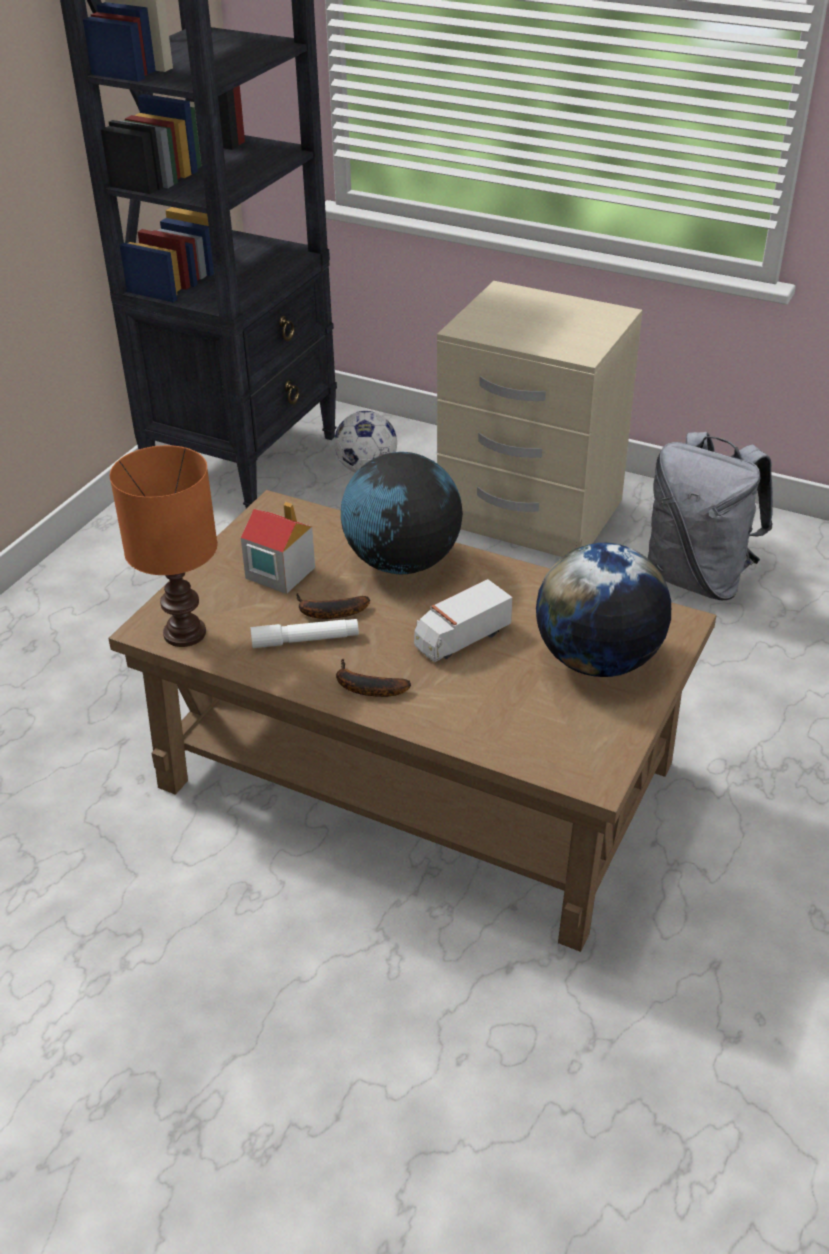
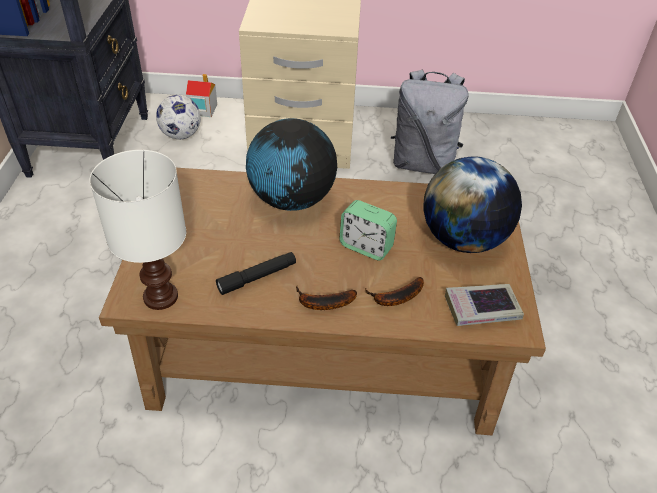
camera: 25 degrees left, 5 degrees up
(186, 632) = (161, 296): orange table lamp -> white table lamp
(279, 572) = (207, 228): toy house -> toy house (202, 109)
(305, 640) = (257, 277): white flashlight -> black flashlight
(328, 612) = (261, 251): banana -> banana (395, 298)
(461, 638) = (366, 247): toy truck -> alarm clock
(563, 745) = (482, 309): none -> book

